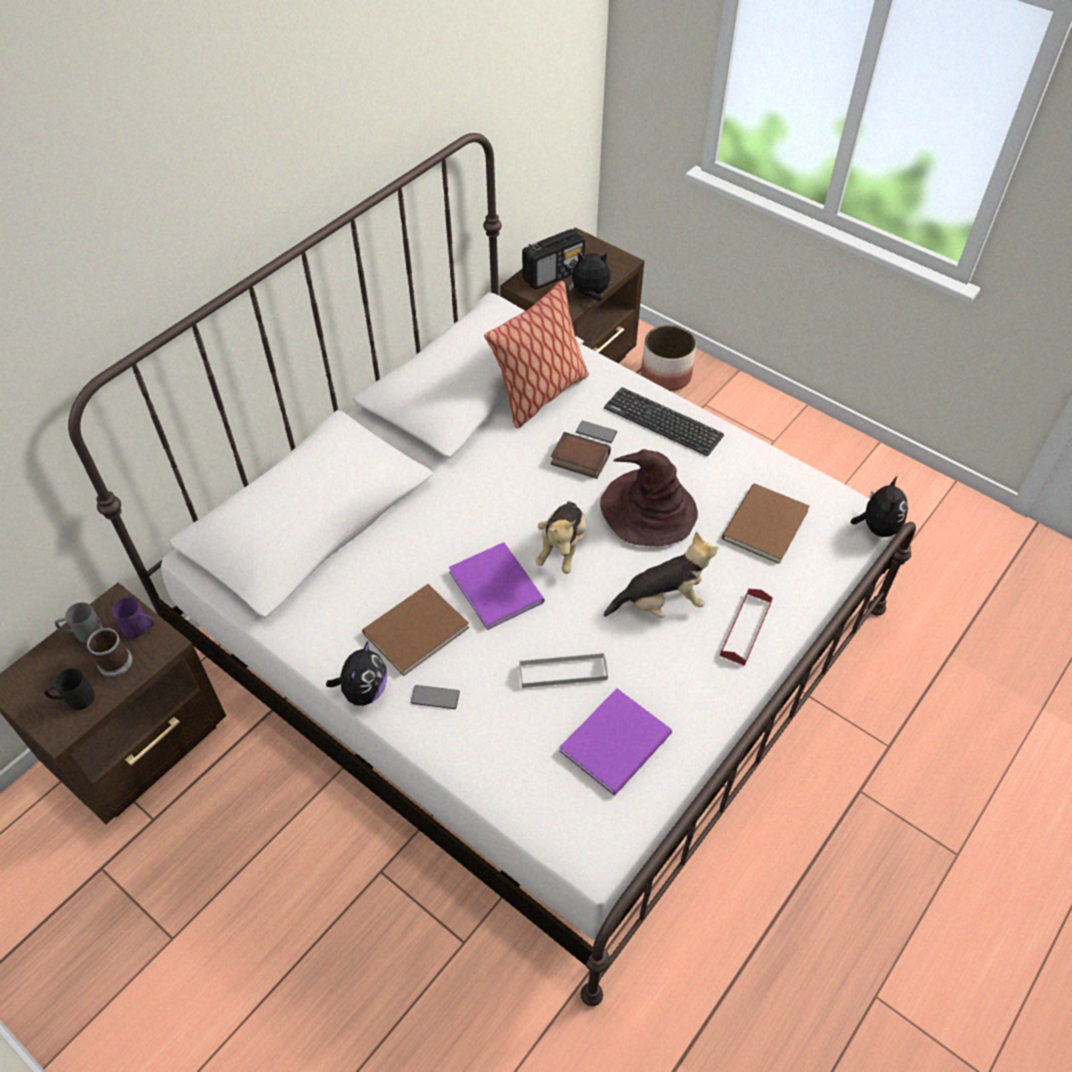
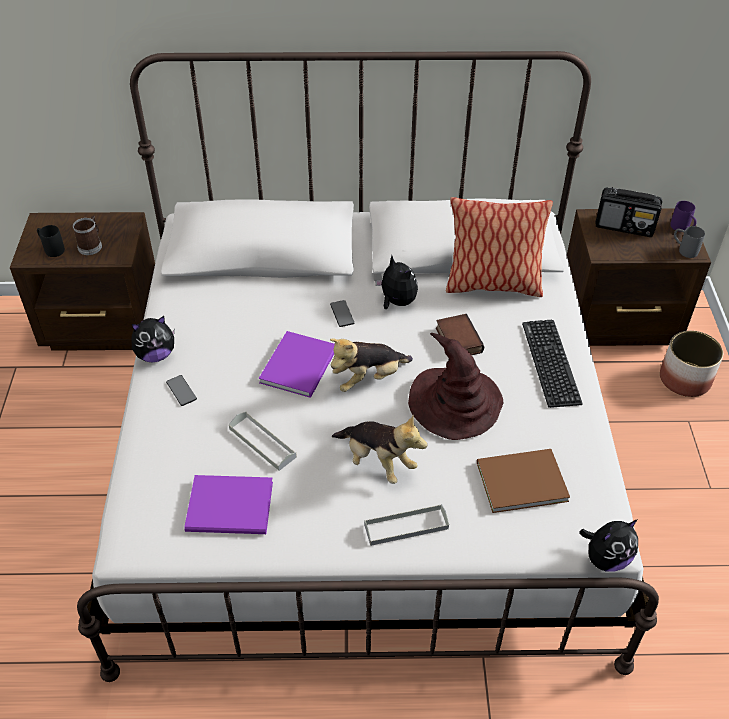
camera: 50 degrees right, 5 degrees down
(83, 633) = (97, 223): grey mug -> grey mug (684, 250)
(141, 628) = (121, 241): purple mug -> purple mug (682, 228)
(412, 630) = (223, 348): brown book -> none
(590, 294) = (633, 256): plush toy -> plush toy (396, 302)
(596, 432) = (494, 333): phone -> phone (342, 314)
(746, 628) = (406, 526): red tray -> grey tray

